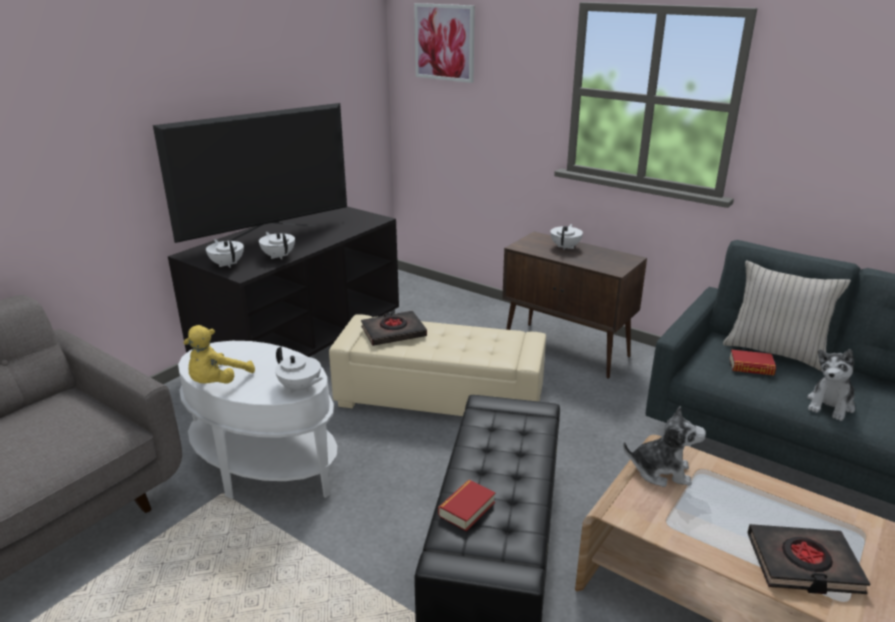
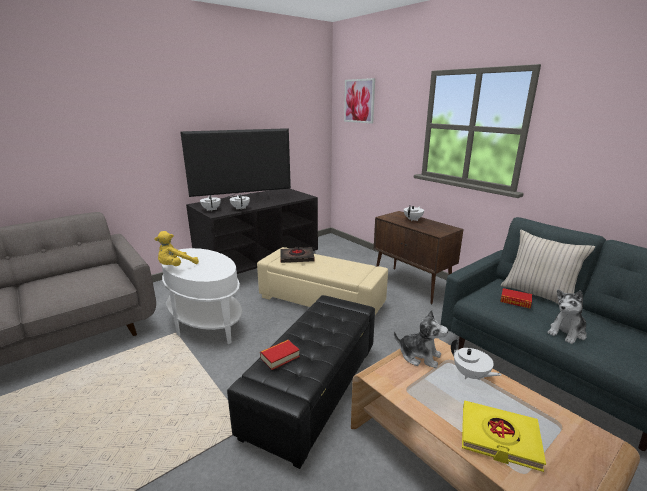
camera: 15 degrees right, 5 degrees down
(300, 388) = (216, 274): white teapot -> white teapot (471, 375)
(803, 564) = (499, 438): black book -> yellow book

